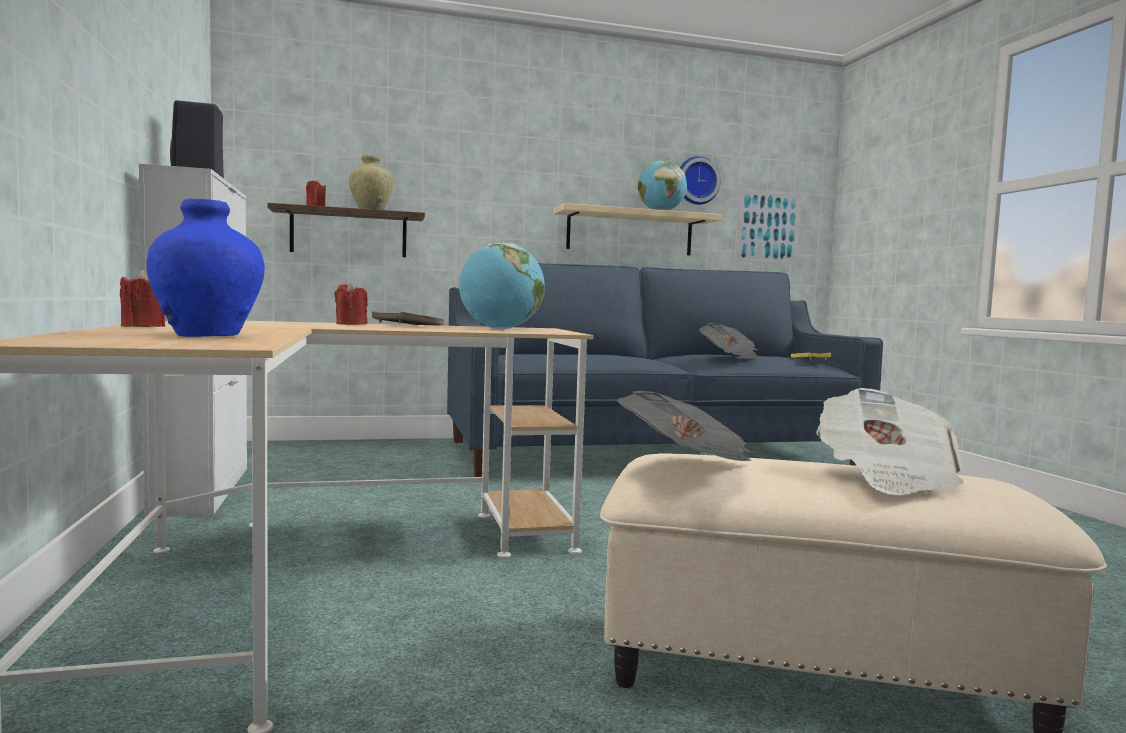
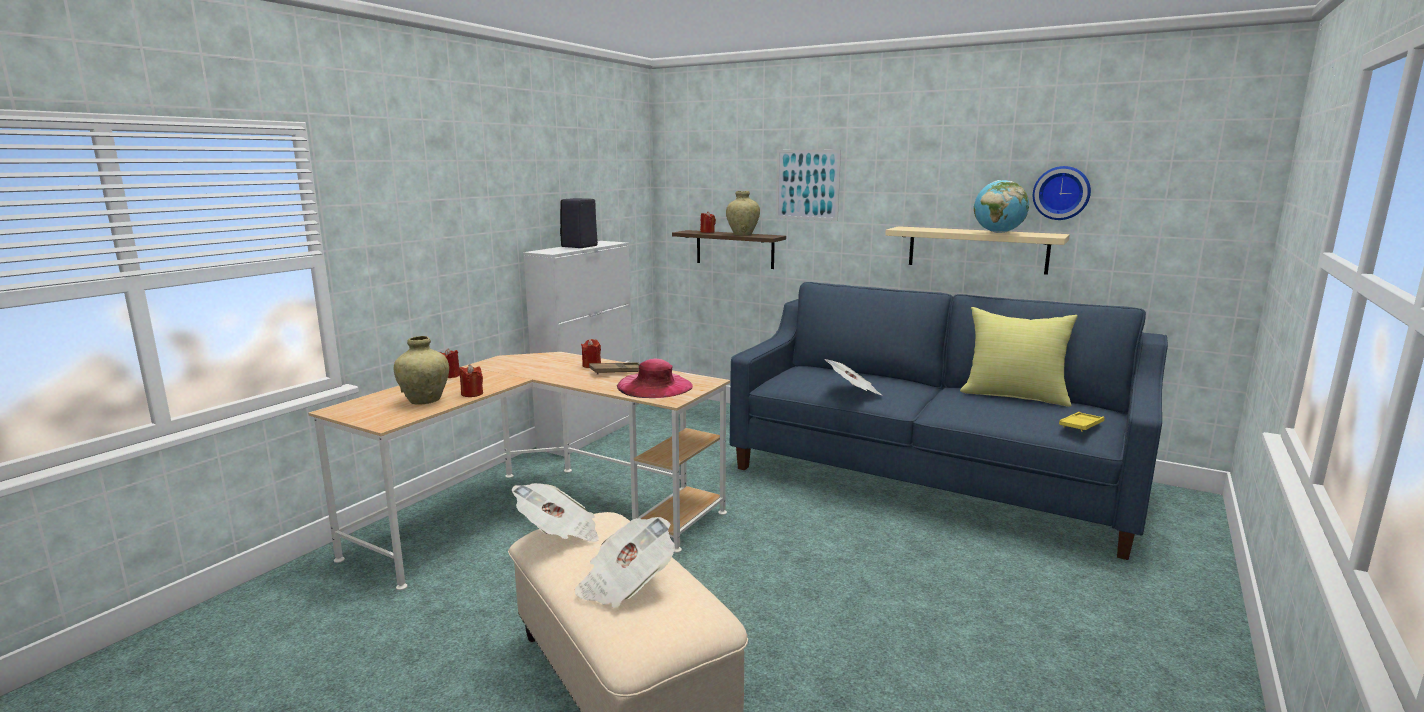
camera: 45 degrees right, 10 degrees up
(208, 336) = (425, 400): blue vase -> beige vase
(271, 333) = (472, 394): none -> red candle
(500, 329) = (654, 386): globe -> pink hat
(722, 354) = (1014, 395): none -> yellow pillow
(730, 358) = (976, 409): newspaper -> newspaper (853, 392)
(767, 227) = (1160, 244): picture -> picture (807, 184)

